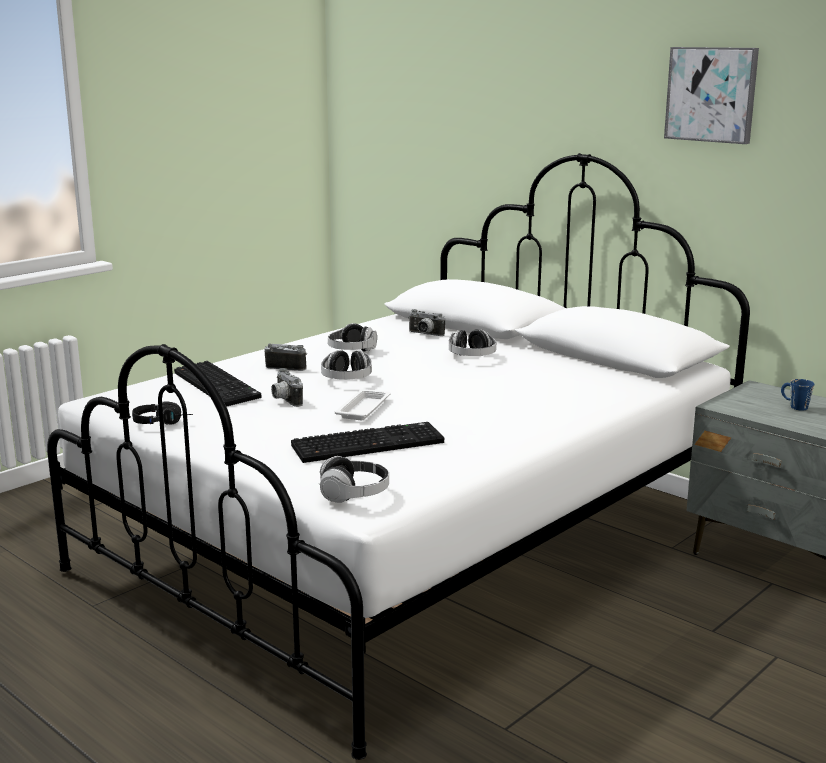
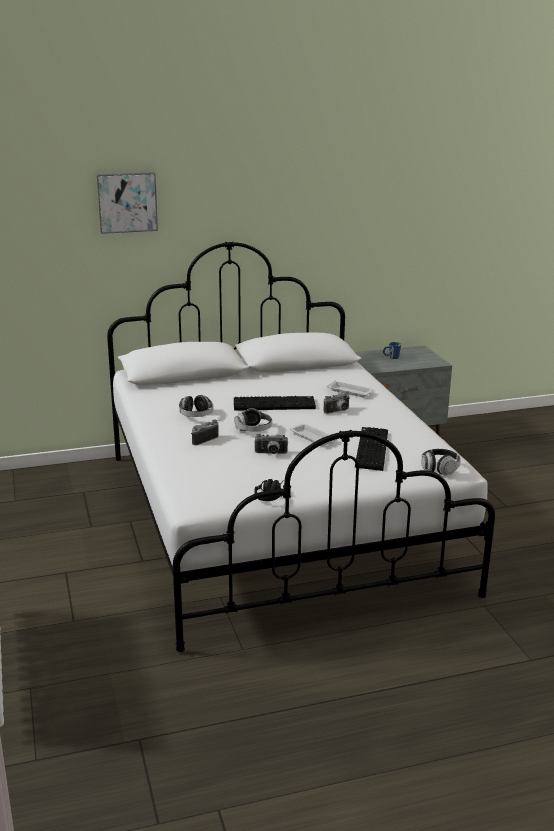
camera: 60 degrees left, 5 degrees up
(219, 385) = (215, 466): keyboard -> keyboard (275, 404)
(424, 334) = (190, 390): camera -> camera (338, 411)
(472, 357) = (255, 391): headphones -> none
(560, 398) = (350, 392): none -> white tray
(712, 94) = (308, 195): picture -> picture (127, 202)

